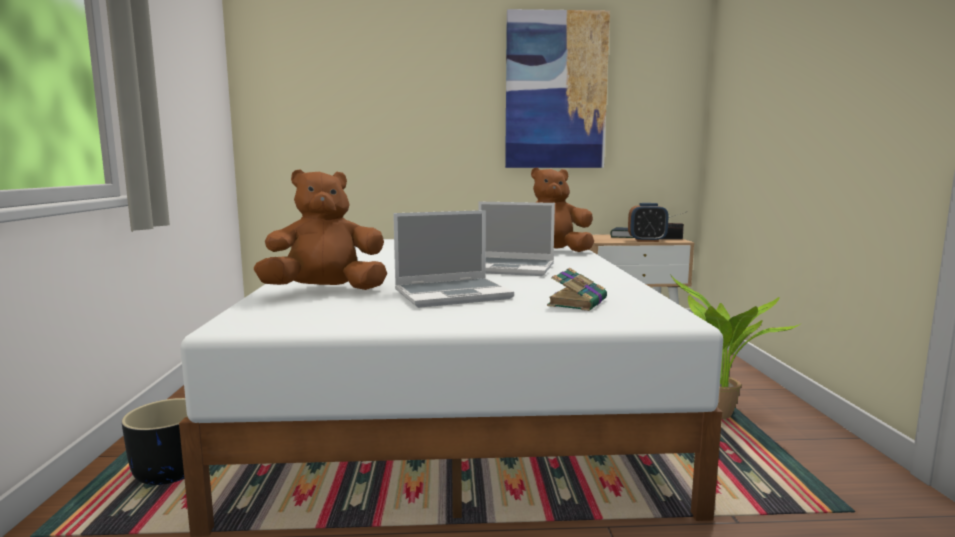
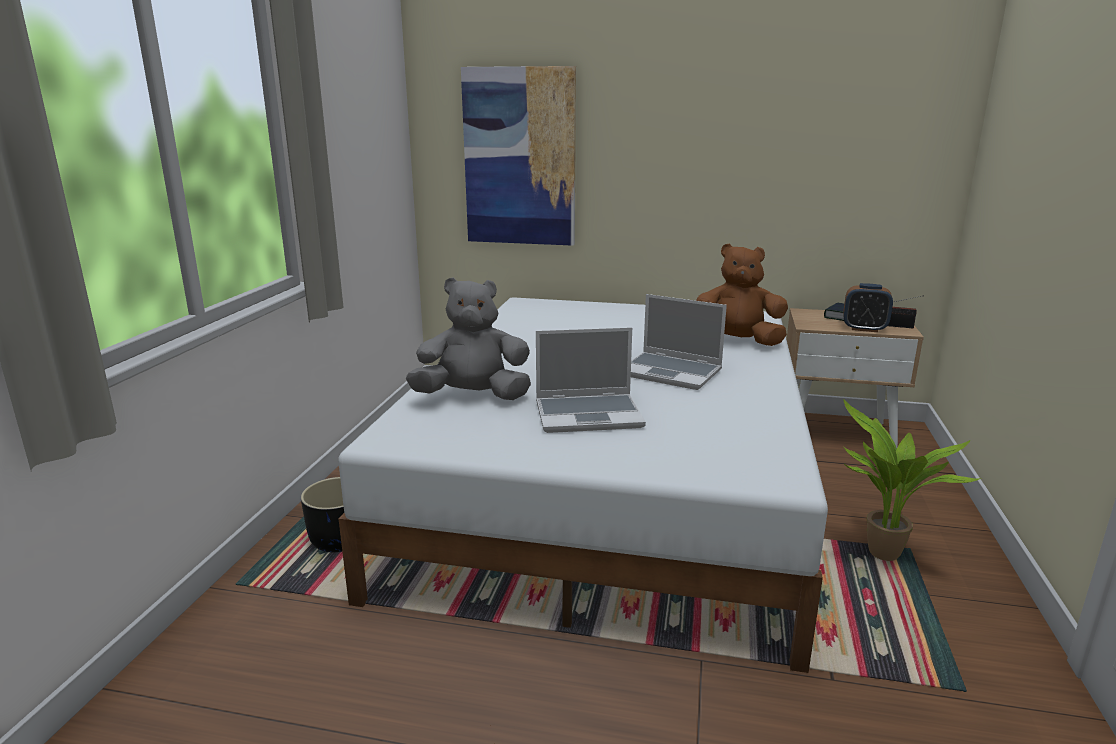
camera: 15 degrees right, 10 degrees up
(326, 291) = (473, 396): brown plush toy -> grey plush toy
(555, 91) = (774, 135): picture -> picture (520, 157)
(578, 302) = (706, 441): book -> none

